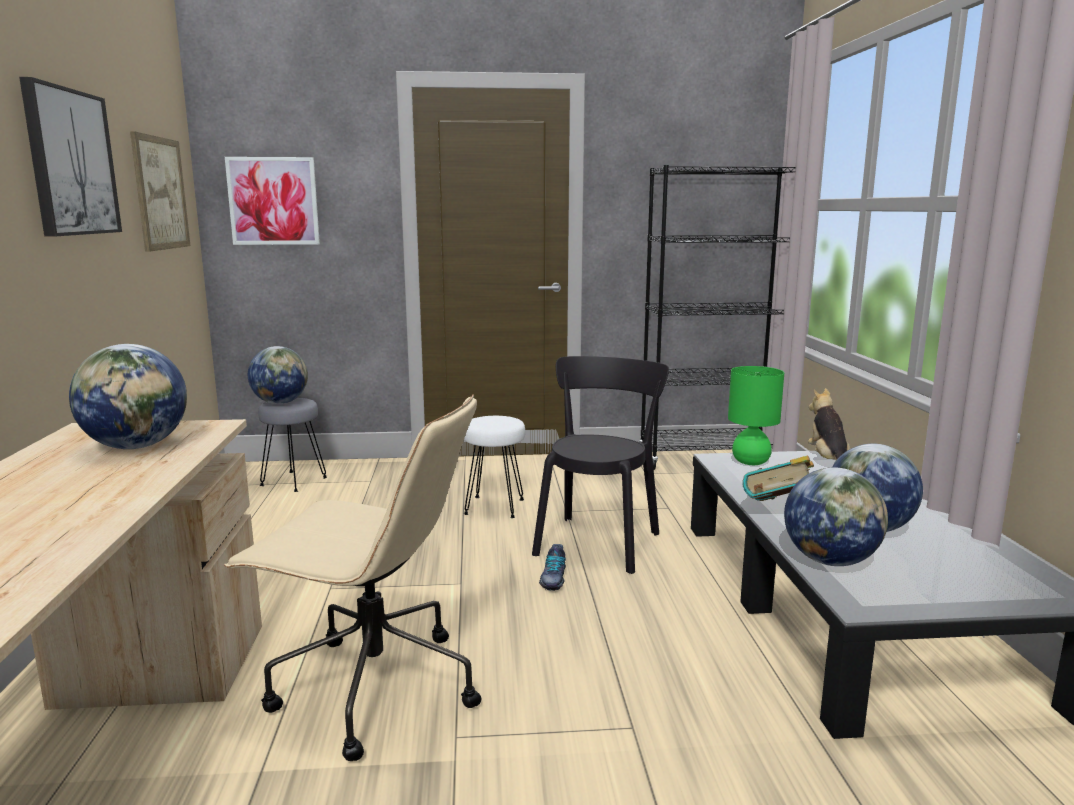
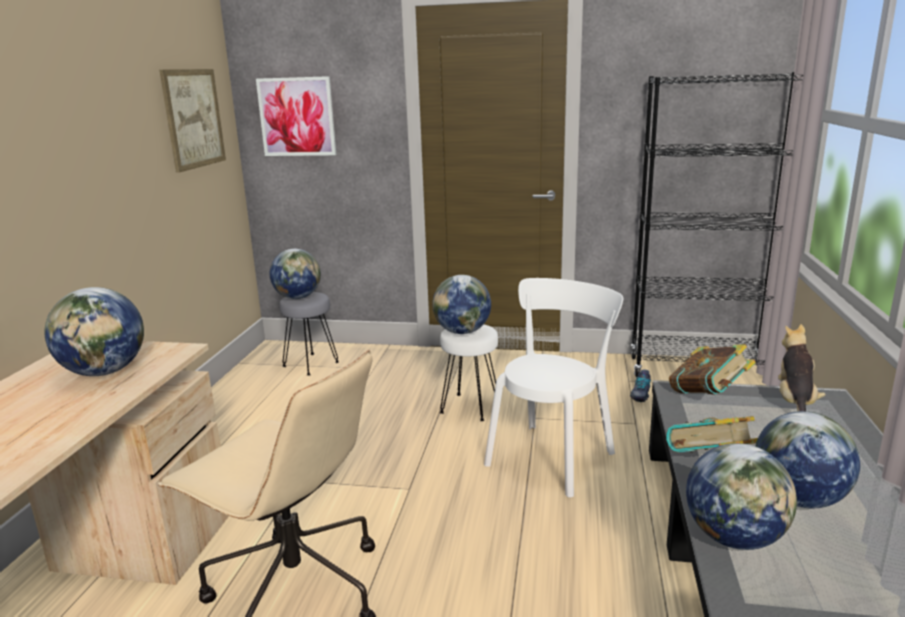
camera: 15 degrees right, 5 degrees up
(71, 162) = (93, 109): picture -> none
(487, 422) = (462, 332): none -> globe
(553, 578) = (493, 493): shoe -> shoe (640, 394)
(599, 541) = (553, 456): black chair -> white chair
(750, 462) = (708, 395): green table lamp -> book

